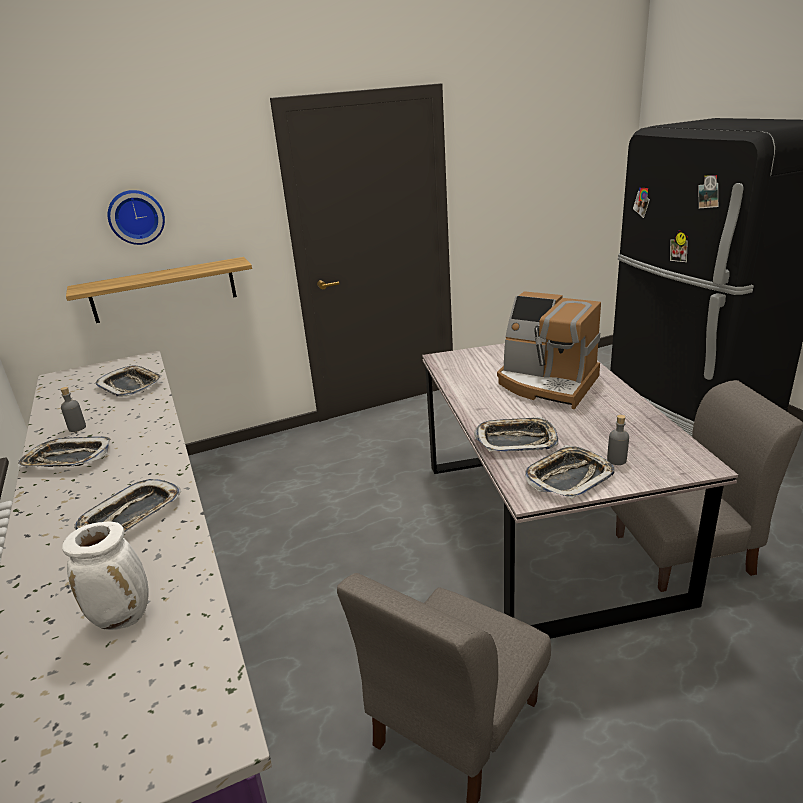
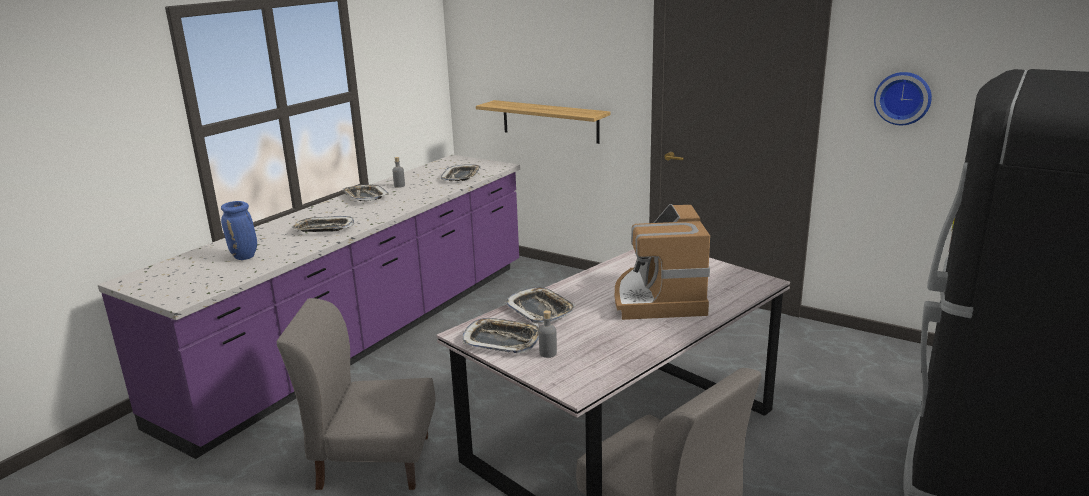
camera: 55 degrees right, 5 degrees down
(124, 617) = (245, 257): white vase -> blue vase
(136, 217) = (542, 60): wall clock -> wall clock (903, 98)

